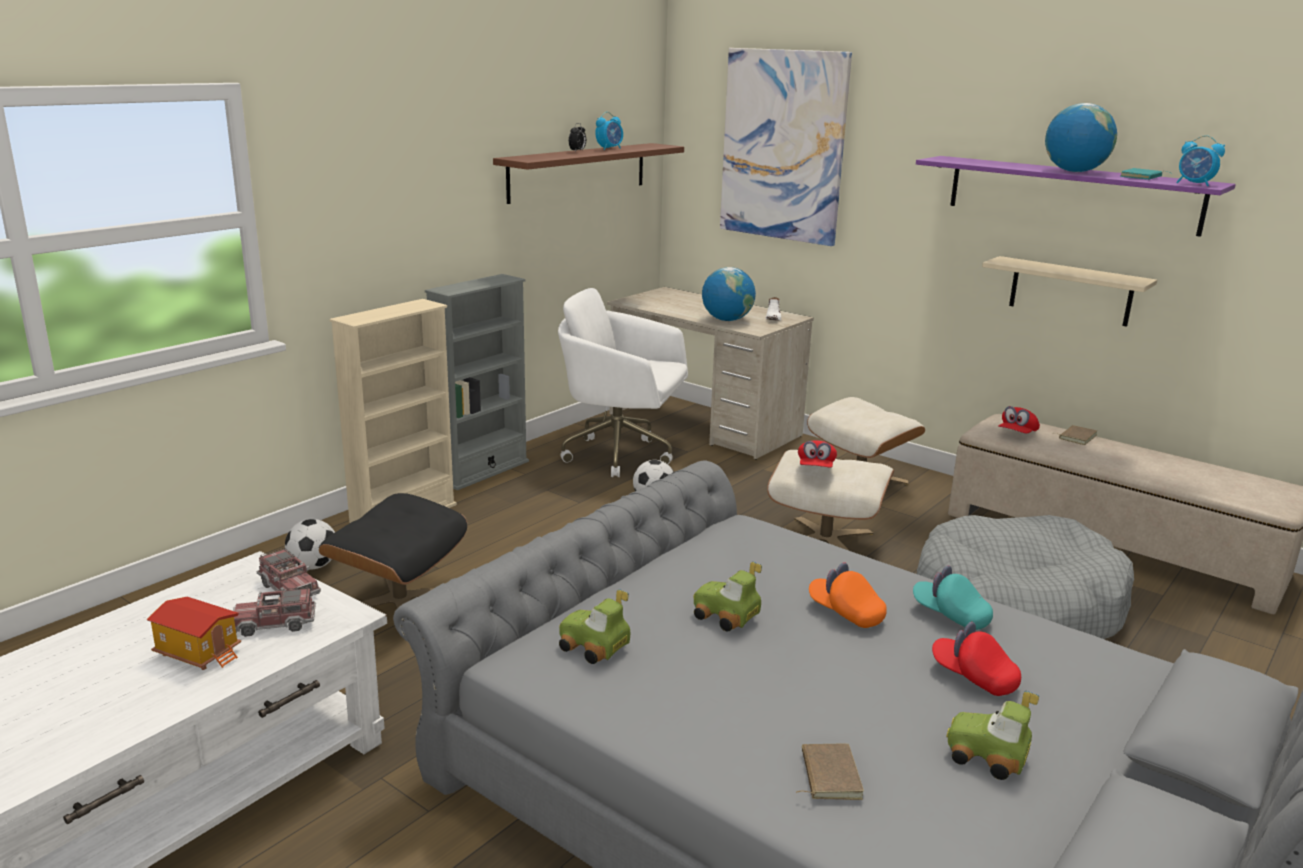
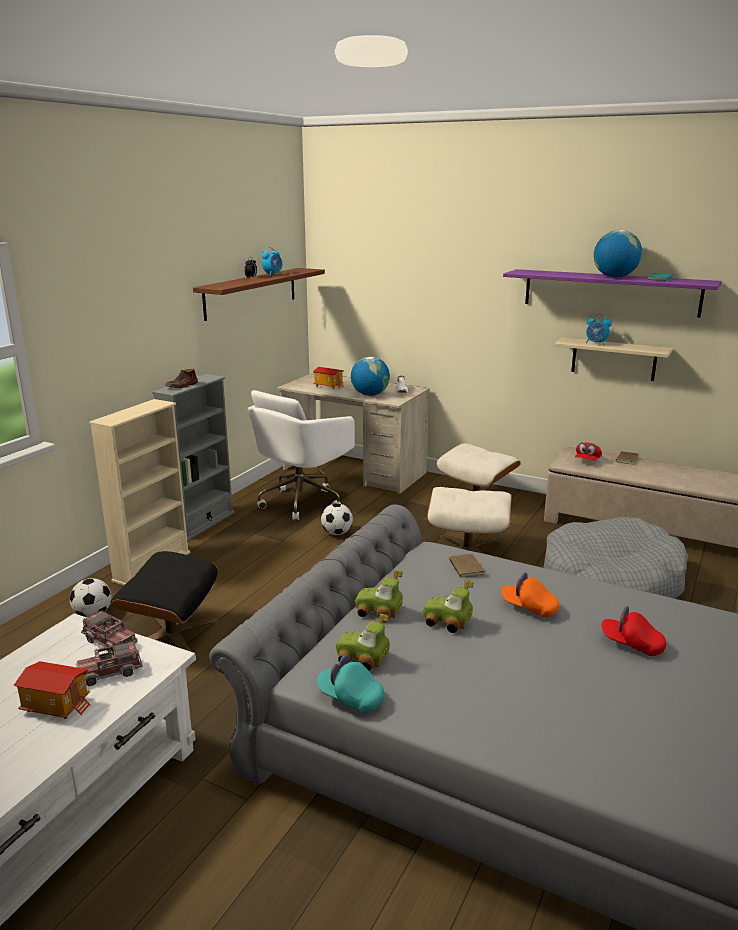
camera: 10 degrees left, 0 degrees up
(465, 286) = (182, 386): none -> brown shoe
(622, 456) = (303, 501): white office chair -> white office chair turned 60 degrees counterclockwise
(677, 305) = (329, 386): none -> toy house
(783, 146) = (399, 266): picture -> none
(815, 468) = (460, 499): red cap -> none
(828, 775) = (564, 733): brown book -> brown book (464, 568)
(950, 615) = (599, 600): turquoise cap -> turquoise cap (350, 698)
(986, 757) = (663, 702): toy car -> toy car (378, 612)
(1194, 184) = (698, 283): alarm clock -> alarm clock (596, 343)

